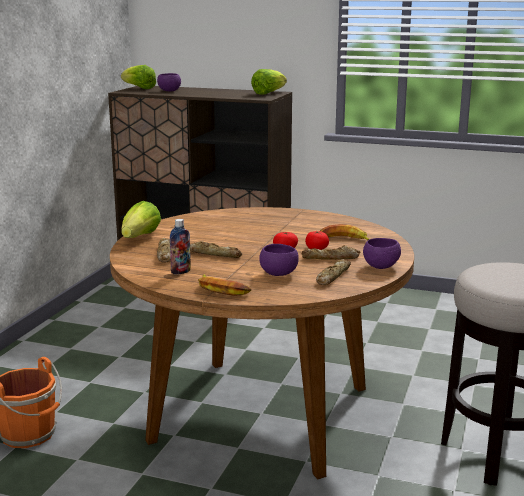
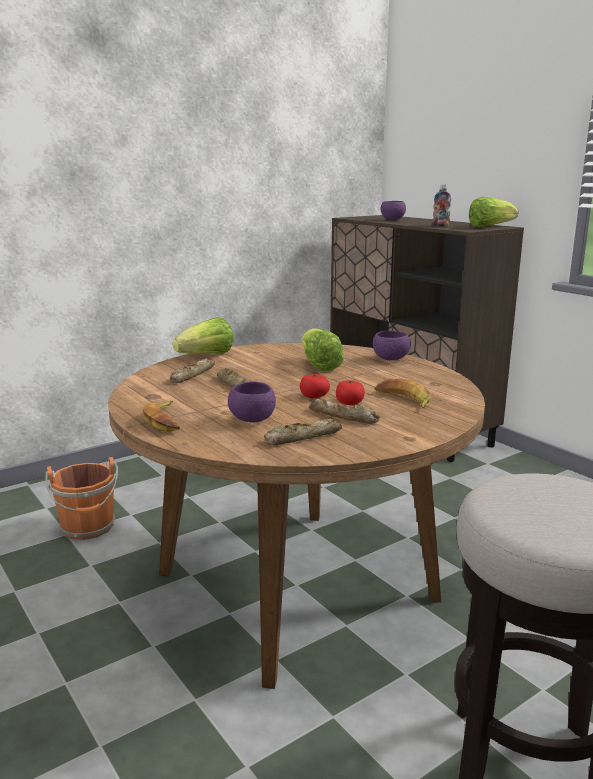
camera: 35 degrees right, 0 degrees up
(139, 88) = (371, 216): lettuce -> lettuce (319, 365)
(181, 271) = (169, 394): bottle -> bottle (440, 226)
(380, 267) = (381, 441): purple bowl -> purple bowl (390, 359)

